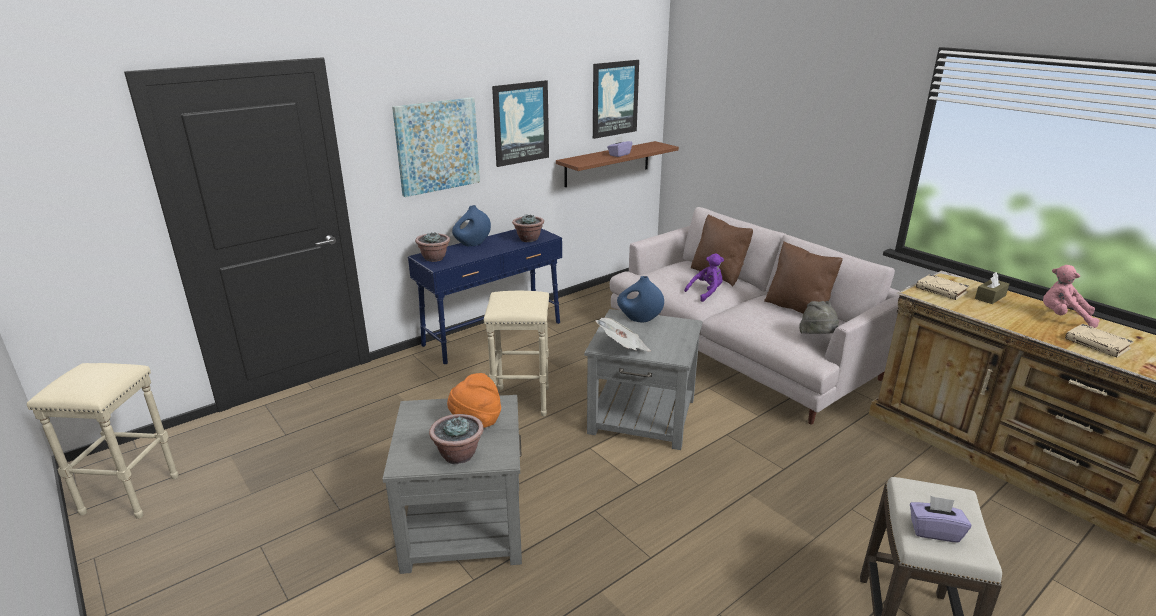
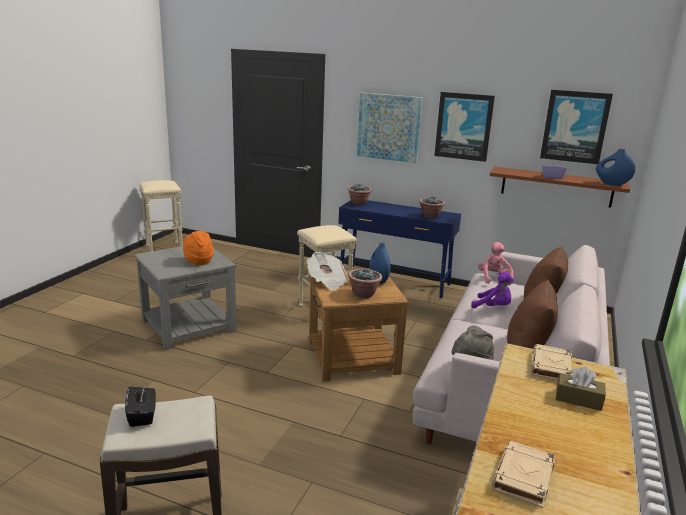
camera: 60 degrees right, 5 degrees down
(458, 455) = (162, 264): potted plant -> potted plant (364, 294)
(472, 244) = (396, 206): blue vase -> blue vase (611, 184)
(642, 415) = (352, 357): grey side table -> brown side table
(934, 531) = (142, 415): purple tissue box -> black tissue box
(1063, 317) = (587, 455): pink plush toy -> pink plush toy (493, 278)

